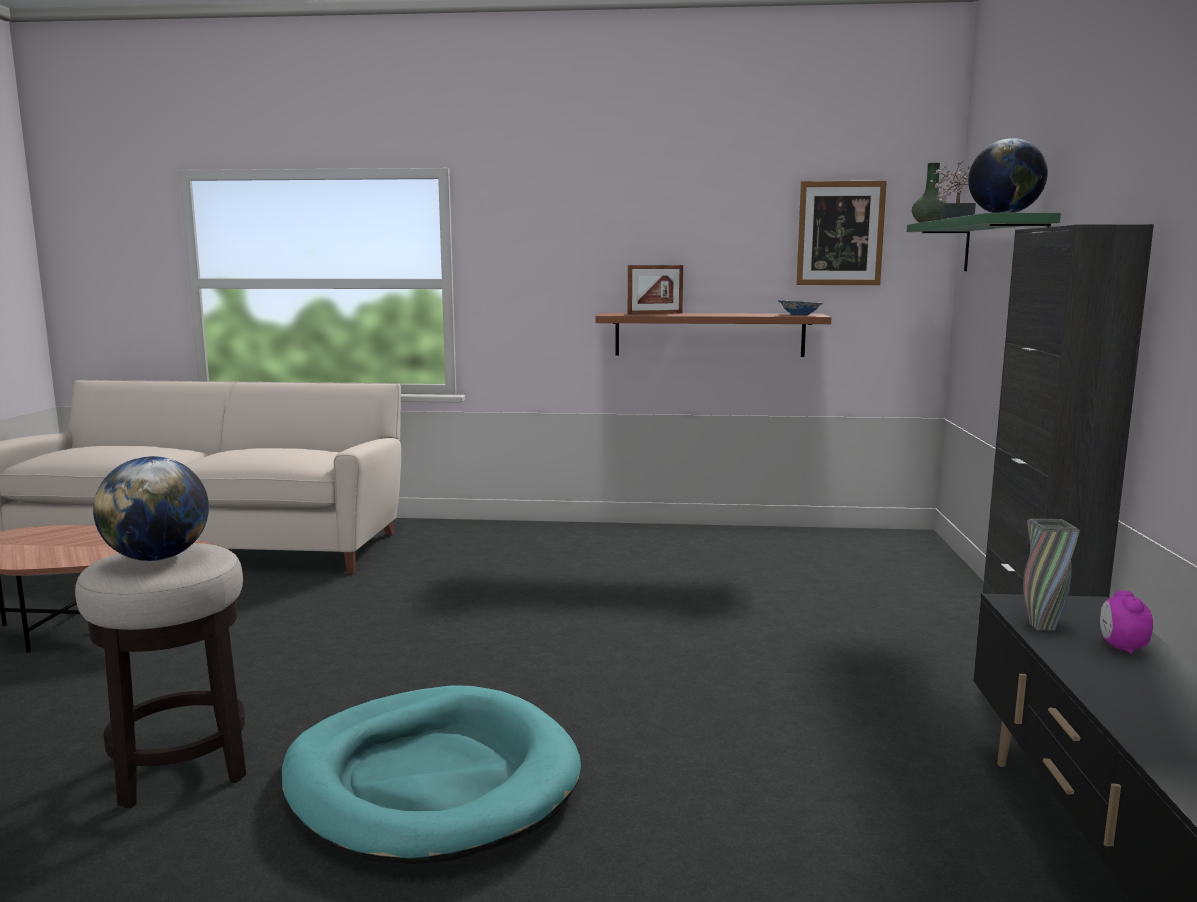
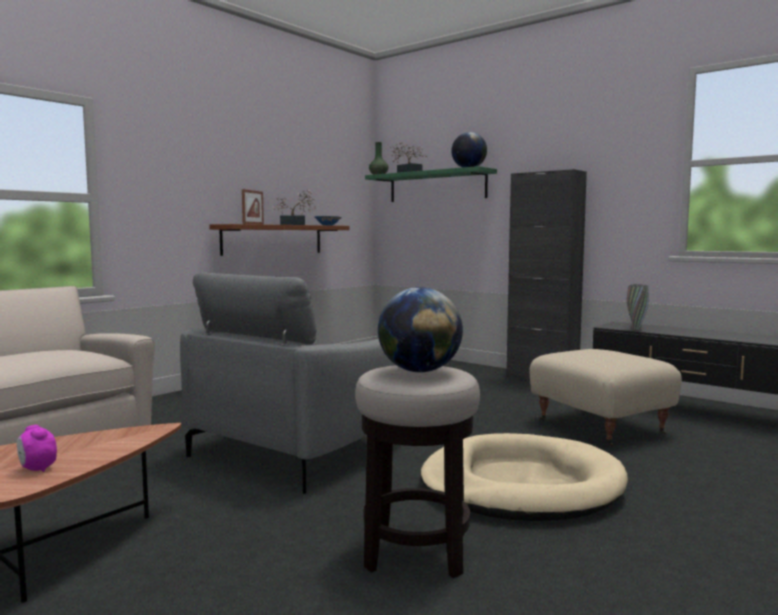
camera: 55 degrees left, 5 degrees down
(424, 627) = (297, 450): none -> grey armchair
(431, 781) = (520, 485): turquoise dog bed -> beige dog bed
(732, 314) = (296, 224): none -> potted plant
(804, 788) = (600, 427): none -> beige ottoman
(840, 233) = (331, 178): picture -> none
(1121, 647) = (663, 328): alarm clock -> alarm clock (37, 469)

